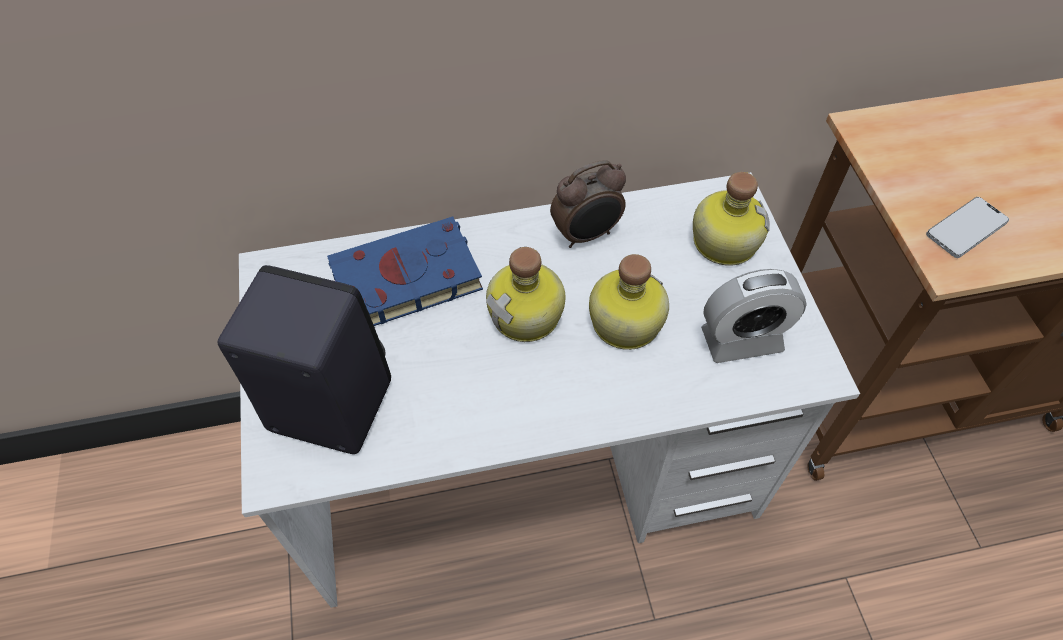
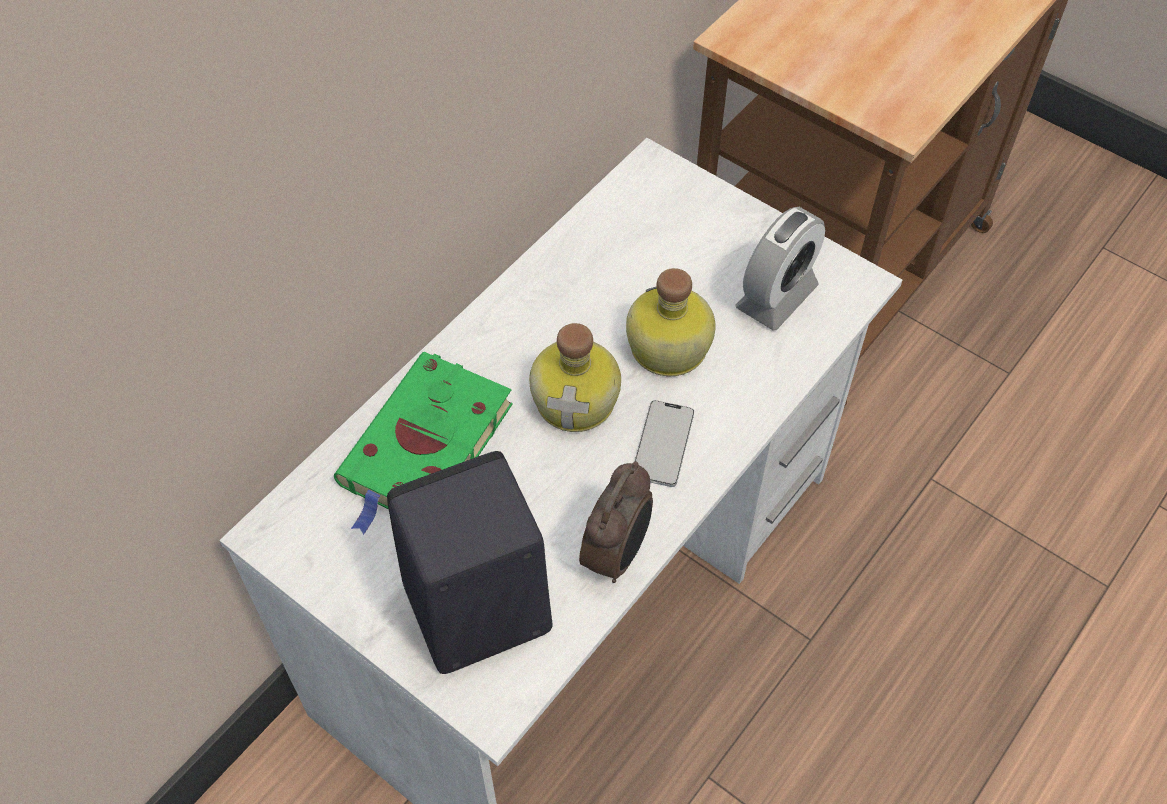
camera: 40 degrees left, 0 degrees up
(402, 281) = (425, 449): blue book -> green book
(587, 235) = (557, 290): alarm clock -> alarm clock (617, 553)
(722, 240) = (681, 218): bottle -> none
(966, 228) = (887, 83): phone -> phone (663, 444)

